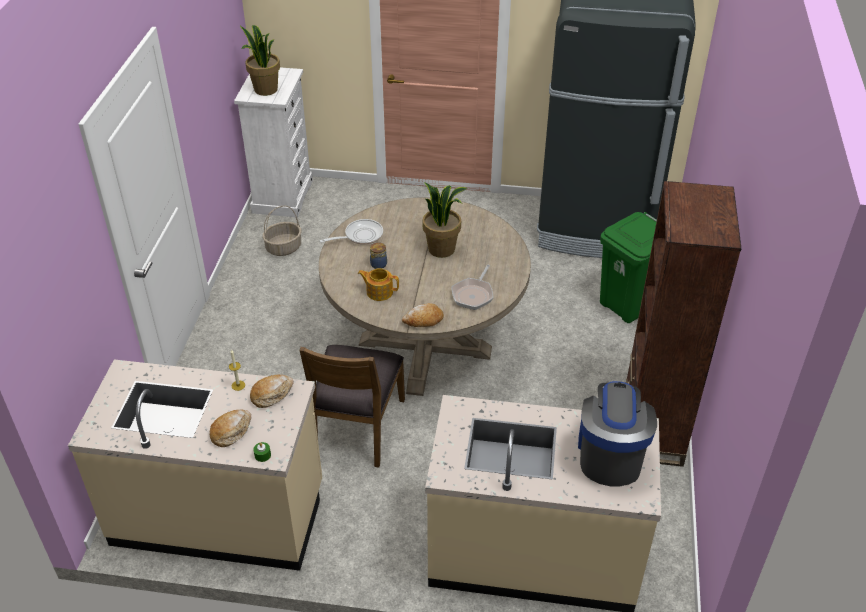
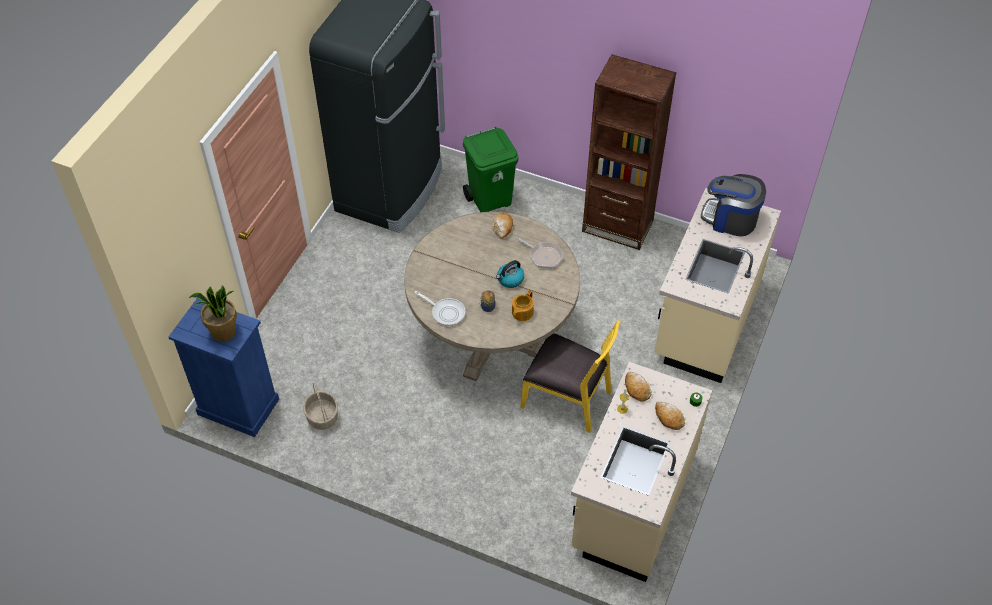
camera: 75 degrees left, 10 degrees up
(282, 196) = (238, 407): white dresser -> blue dresser
(357, 427) = (567, 398): brown chair -> yellow chair
(360, 236) = (446, 312): frying pan -> frying pan turned 135 degrees clockwise
(423, 320) = (564, 292): bread -> bread (502, 227)
(425, 274) = (510, 279): none -> kettle
(442, 249) = (482, 263): potted plant -> none

